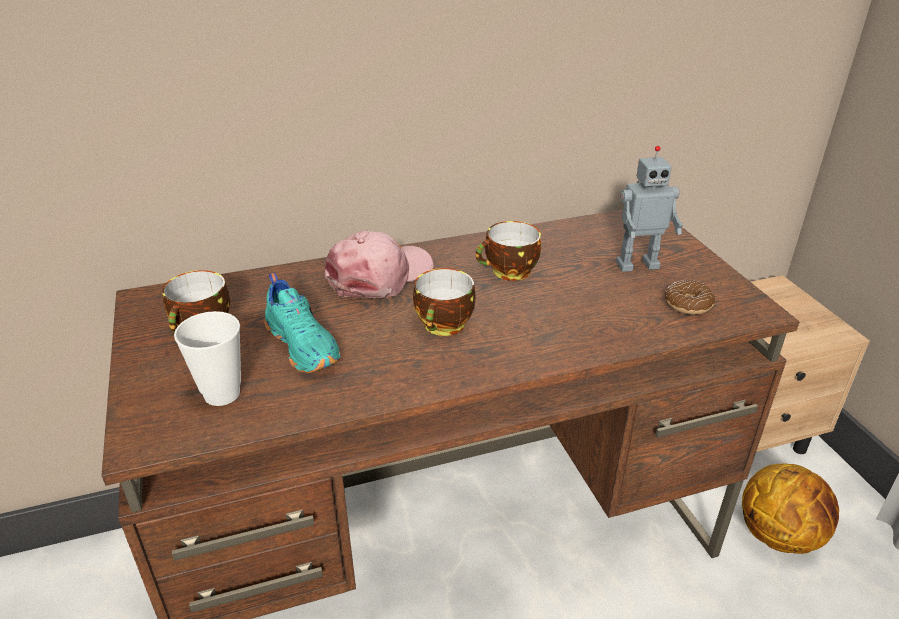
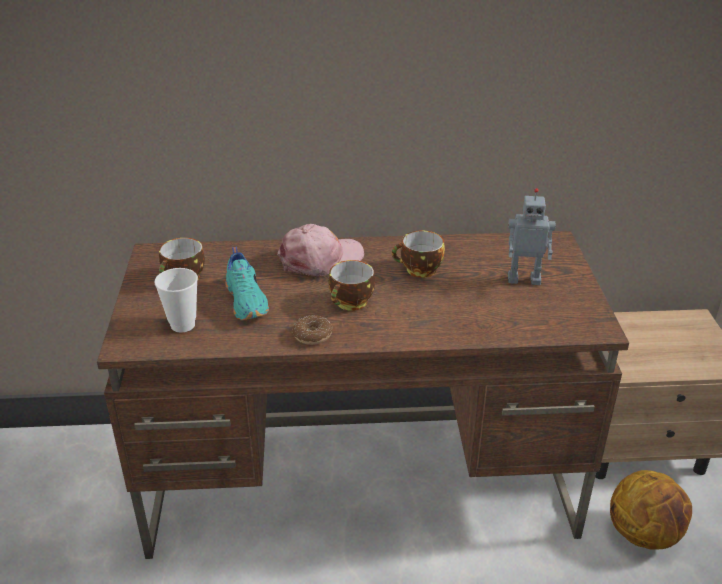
camera: 15 degrees right, 0 degrees up
(688, 304) = (546, 316): donut -> donut (312, 335)

